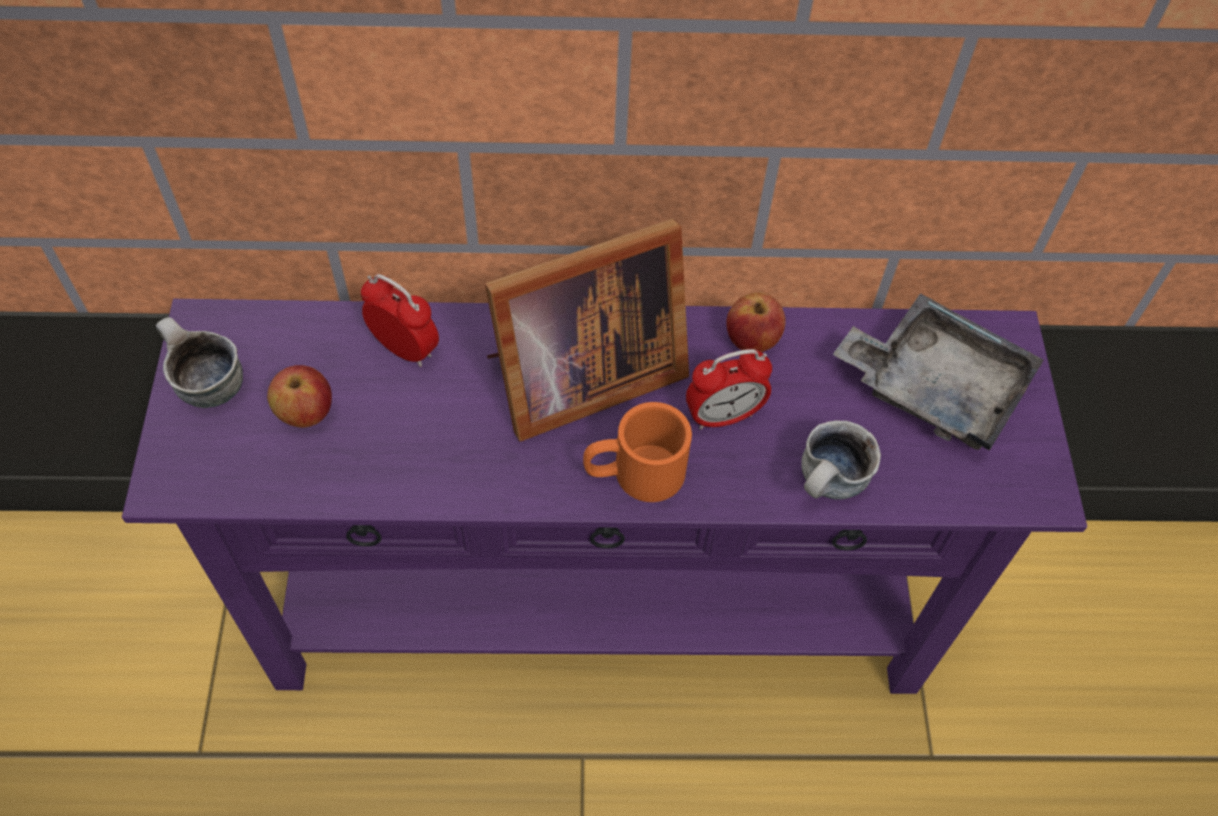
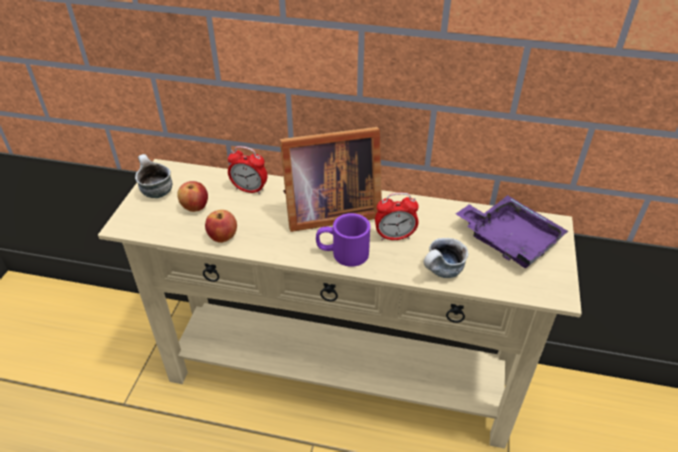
camera: 15 degrees right, 15 degrees down
(405, 348) = (249, 189): alarm clock -> alarm clock turned 150 degrees clockwise
(598, 614) = (339, 376): purple console table -> beige console table
(634, 473) = (342, 253): orange mug -> purple mug
(752, 341) = (418, 208): apple -> apple (223, 237)
(935, 386) = (509, 239): grey tray -> purple tray

